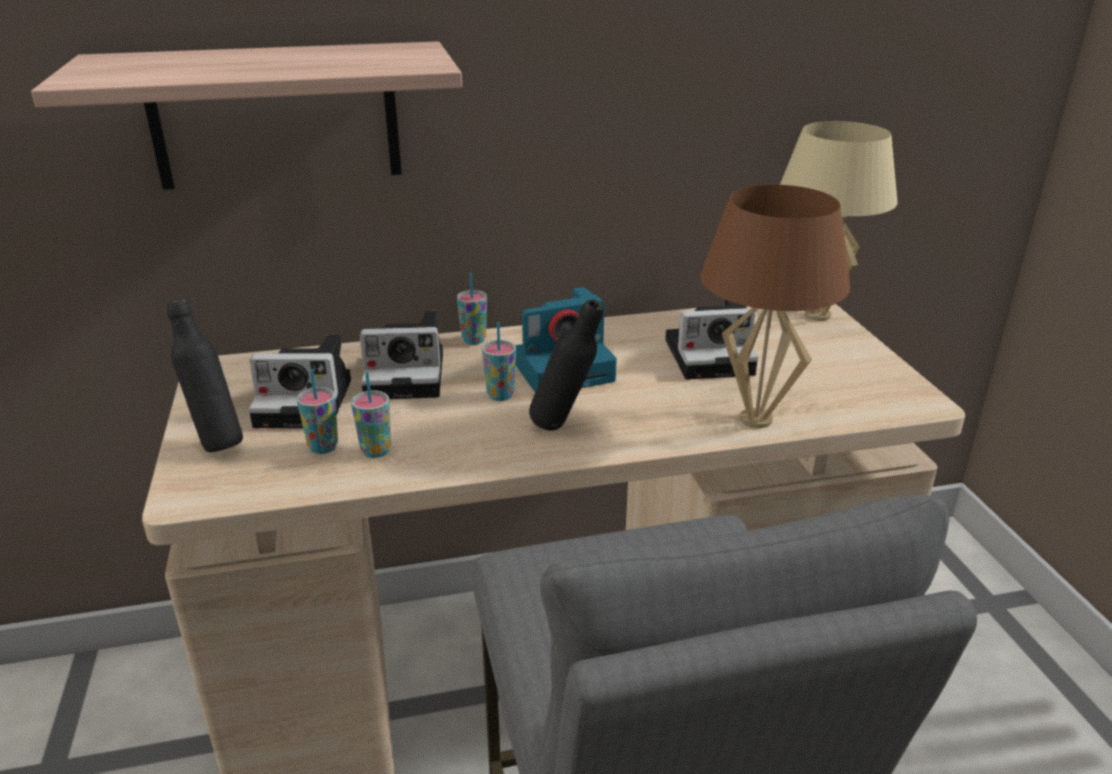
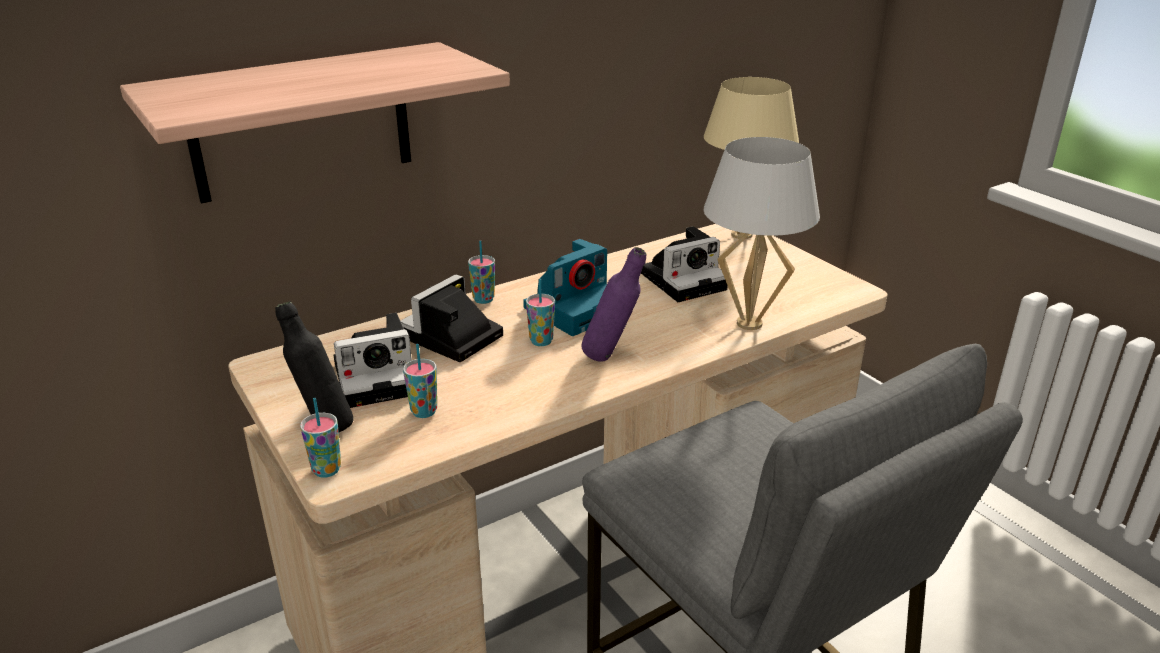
camera: 20 degrees left, 0 degrees up
(376, 451) = (472, 405): cup -> cup (326, 470)
(409, 375) = (450, 338): camera -> camera turned 150 degrees clockwise
(564, 428) = (611, 357): black bottle -> purple bottle
(755, 419) = (748, 323): brown table lamp -> white table lamp

